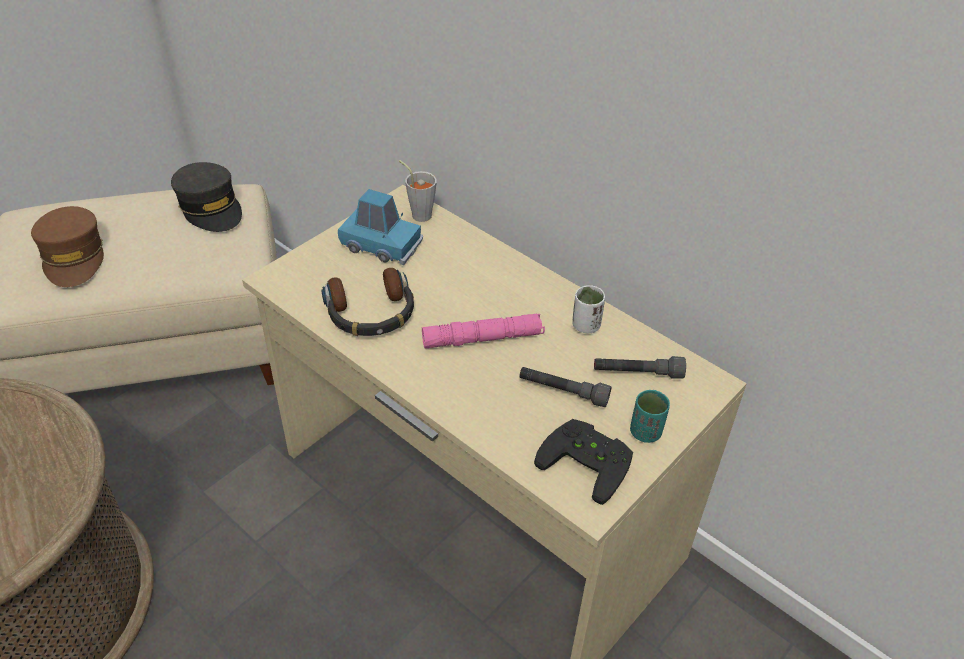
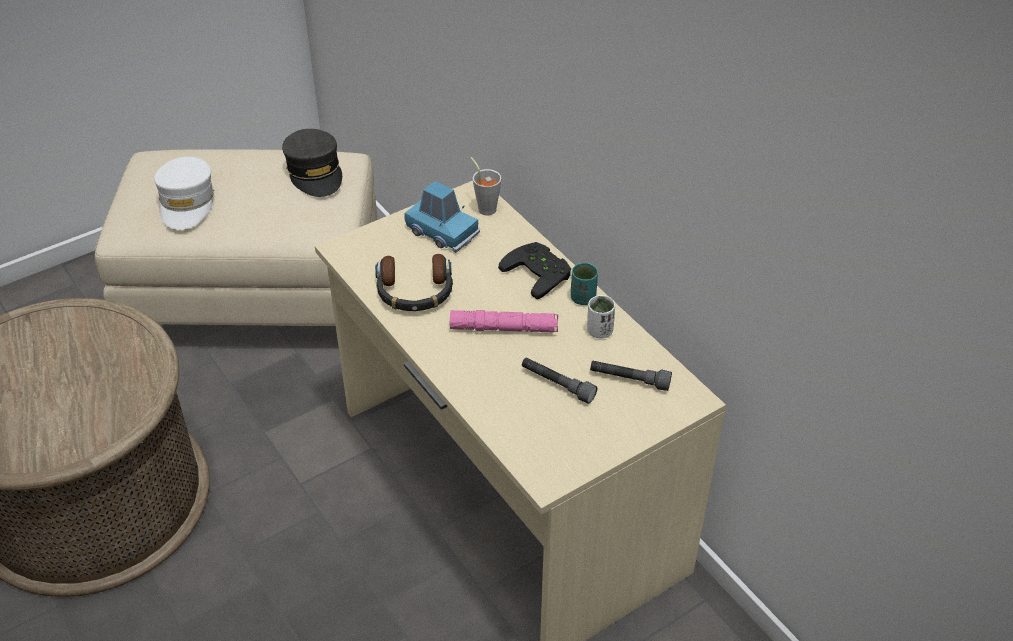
camera: 15 degrees right, 0 degrees up
(73, 257) = (187, 202): brown cap -> white cap
(589, 460) = (558, 444): black game controller -> black game controller (540, 272)
(645, 432) = (616, 430): turquoise cup -> turquoise cup (583, 298)

